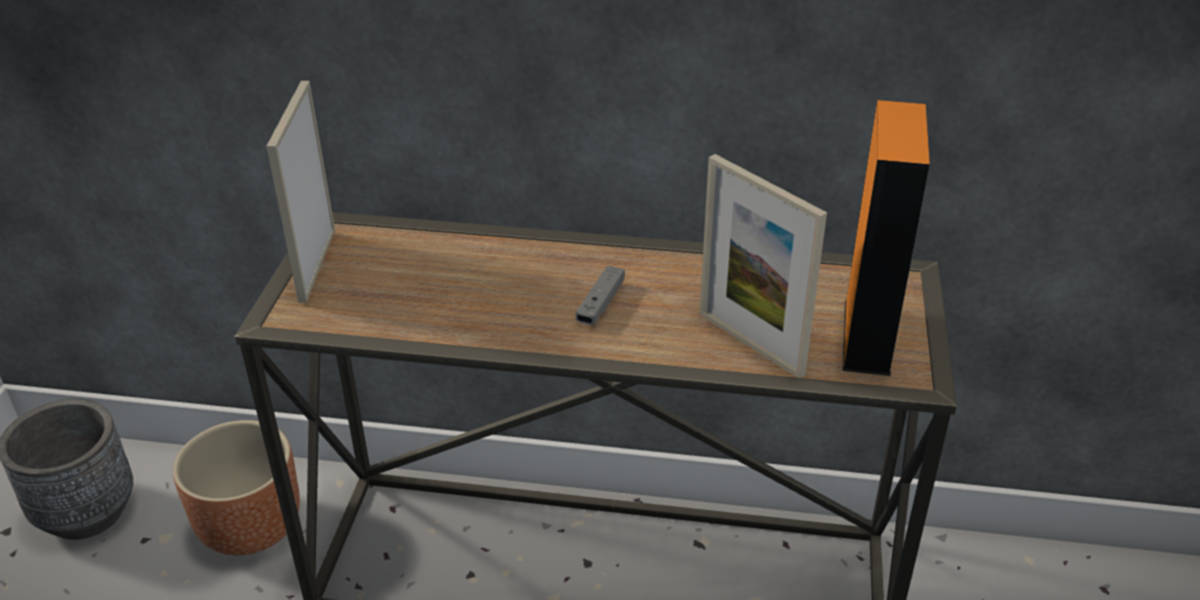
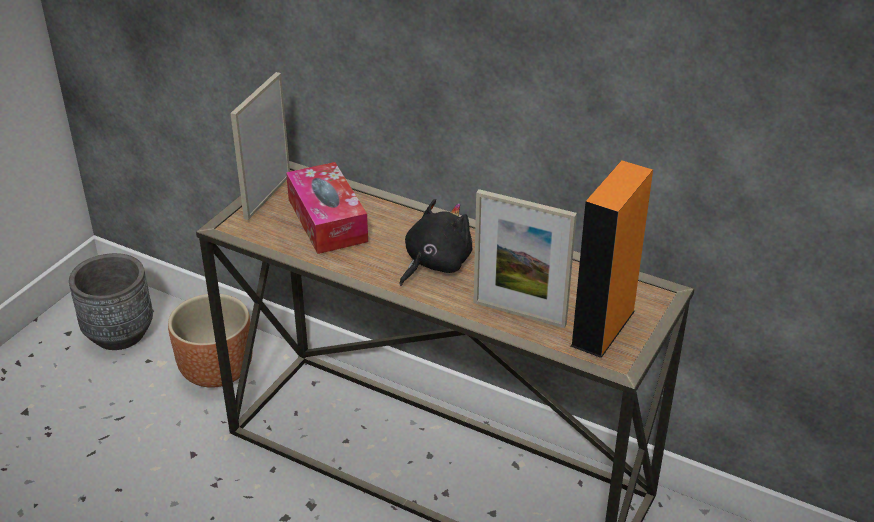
camera: 20 degrees right, 0 degrees up
(421, 279) = (327, 220): none -> tissue box
(600, 304) = (435, 263): grey game controller -> black plush toy
(750, 343) = (519, 313): picture frame -> picture frame turned 45 degrees counterclockwise

